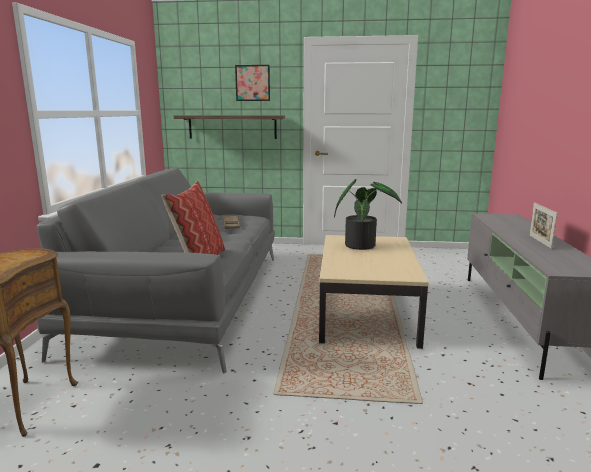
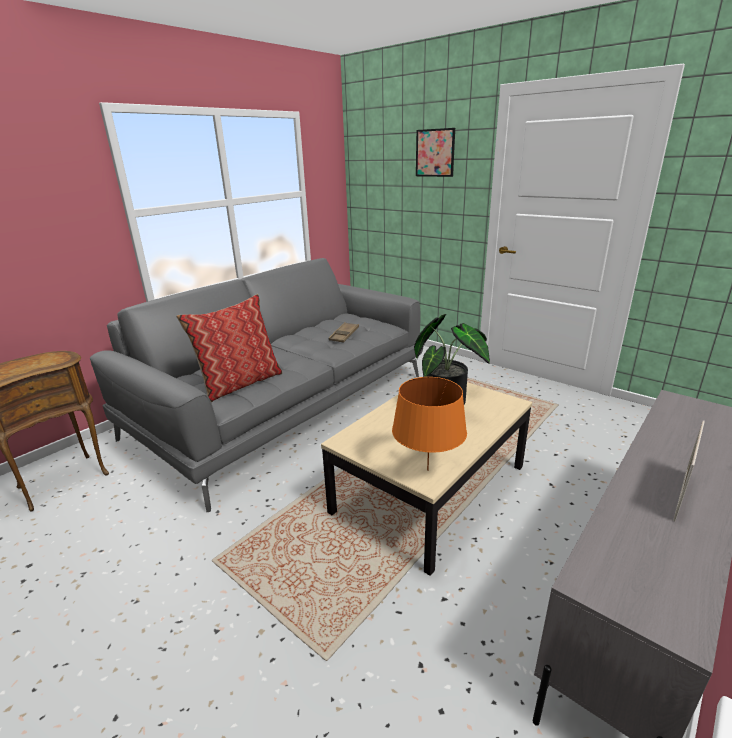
camera: 35 degrees right, 10 degrees up
(232, 127) = (411, 208): shelf -> none
(405, 272) = (428, 470): none -> orange table lamp

